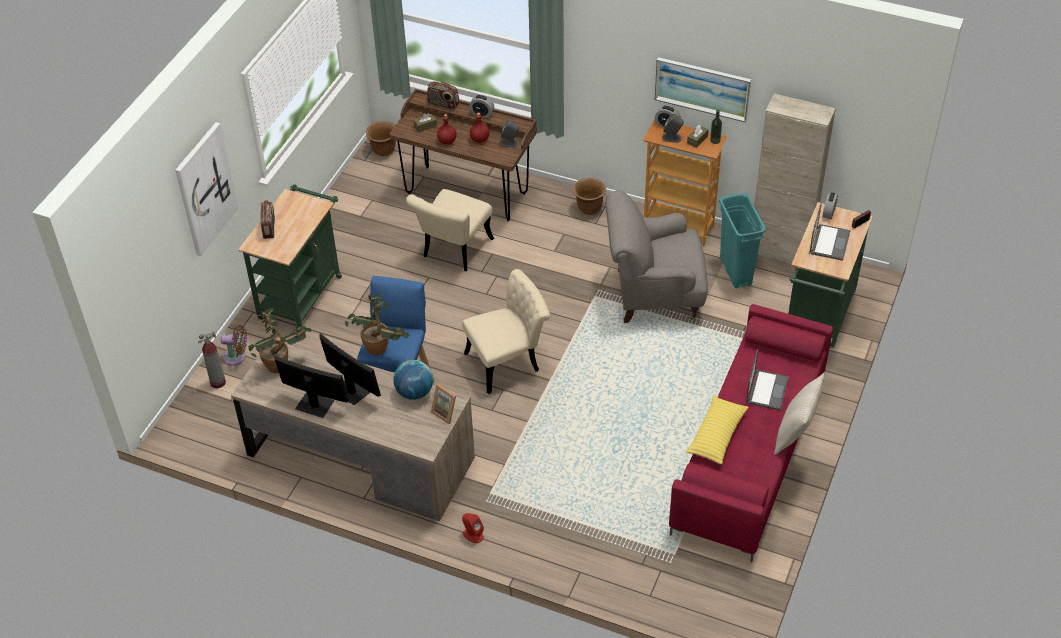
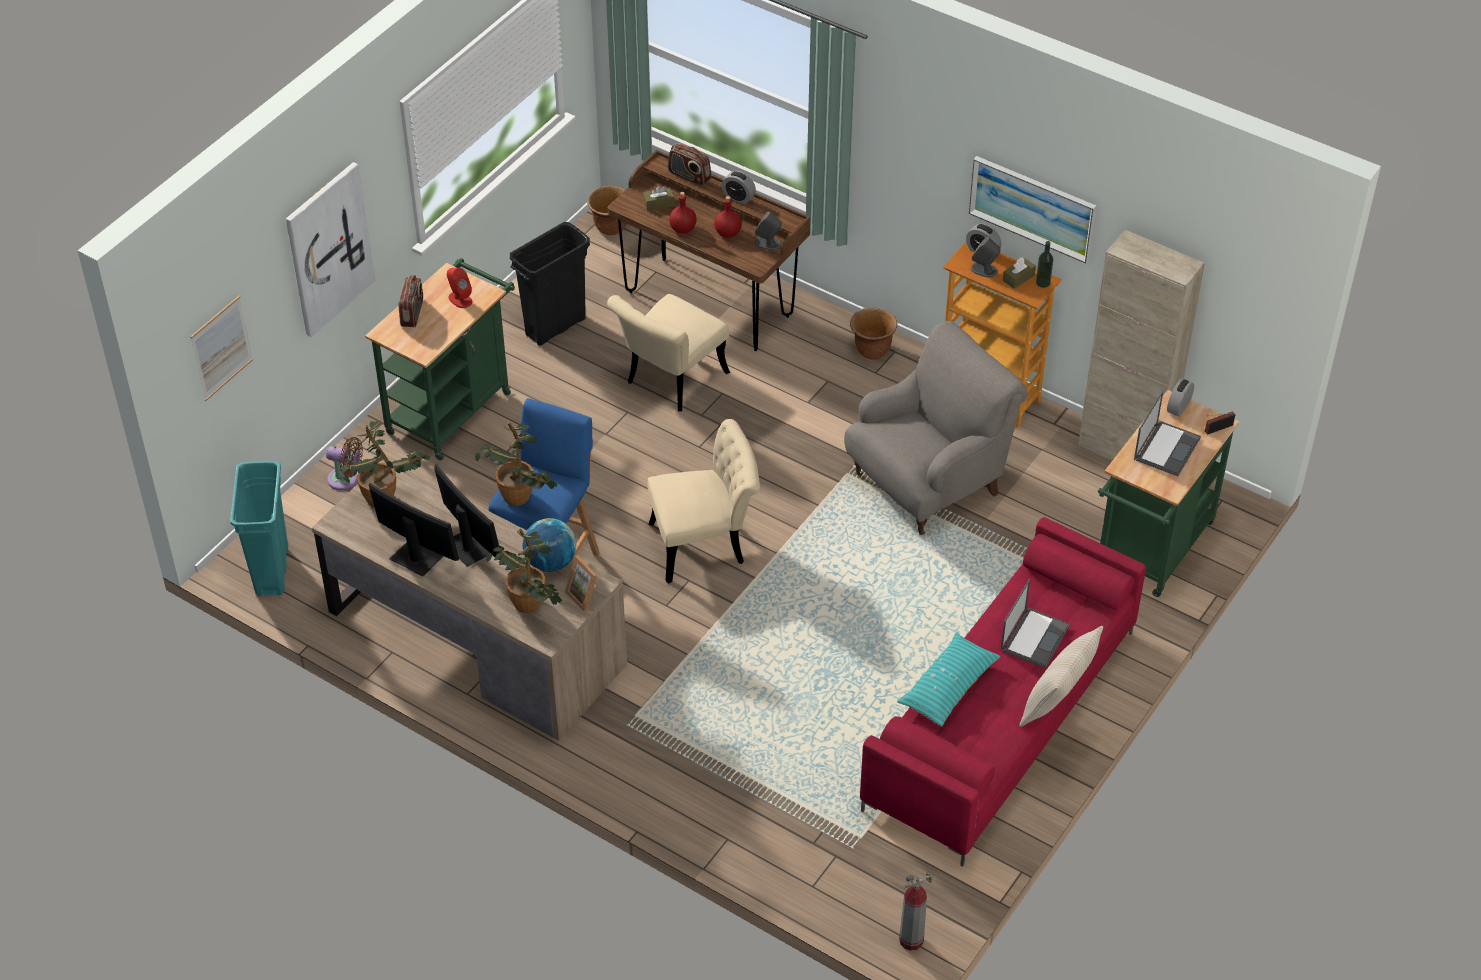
camera: 10 degrees right, 0 degrees up
(141, 272) = (221, 348): none -> picture
(217, 382) = (313, 510): fire extinguisher -> fire extinguisher (911, 940)
(362, 225) = (556, 326): none -> black trash can
(408, 428) = (530, 608): none -> potted plant
(473, 535) = (598, 766): red speaker -> red speaker (460, 299)
(653, 294) = (929, 483): grey armchair -> grey armchair turned 135 degrees clockwise
(716, 435) = (948, 687): yellow pillow -> turquoise pillow
(735, 271) = (1052, 469): turquoise trash can -> turquoise trash can (272, 570)

